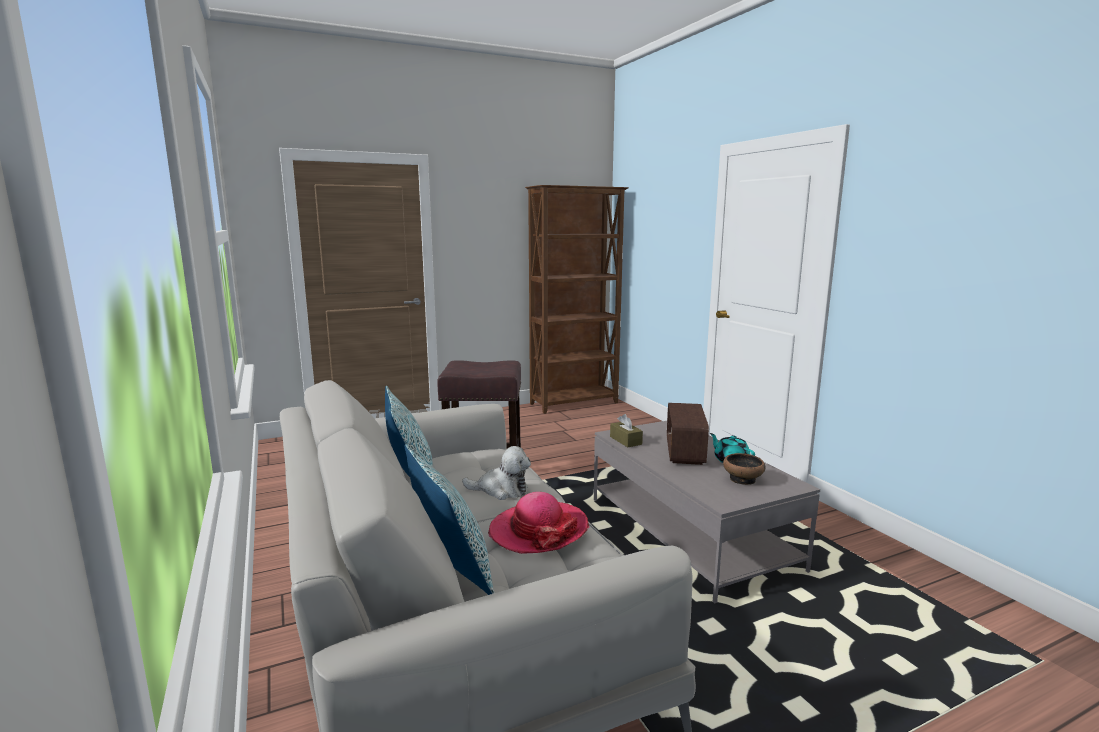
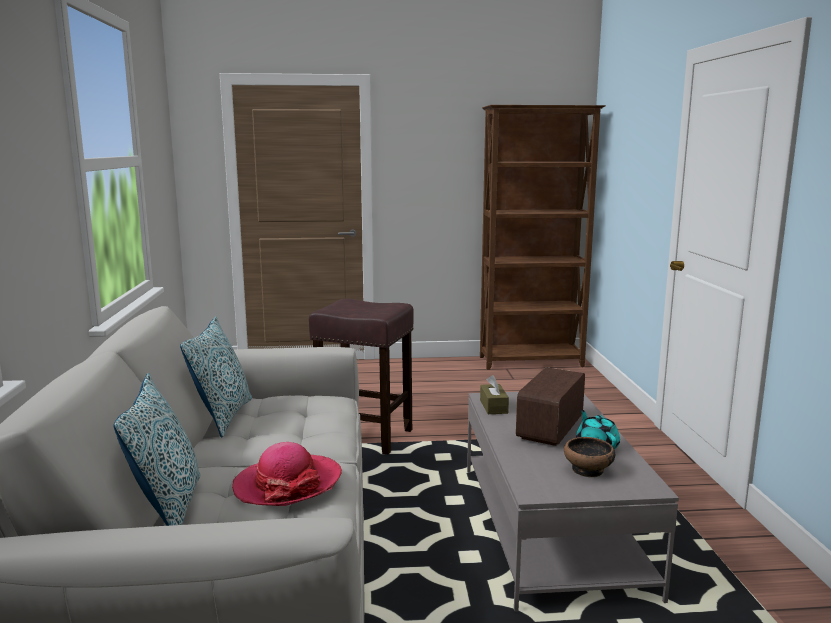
camera: 20 degrees right, 0 degrees up
(501, 490) = (297, 438): plush toy -> none

